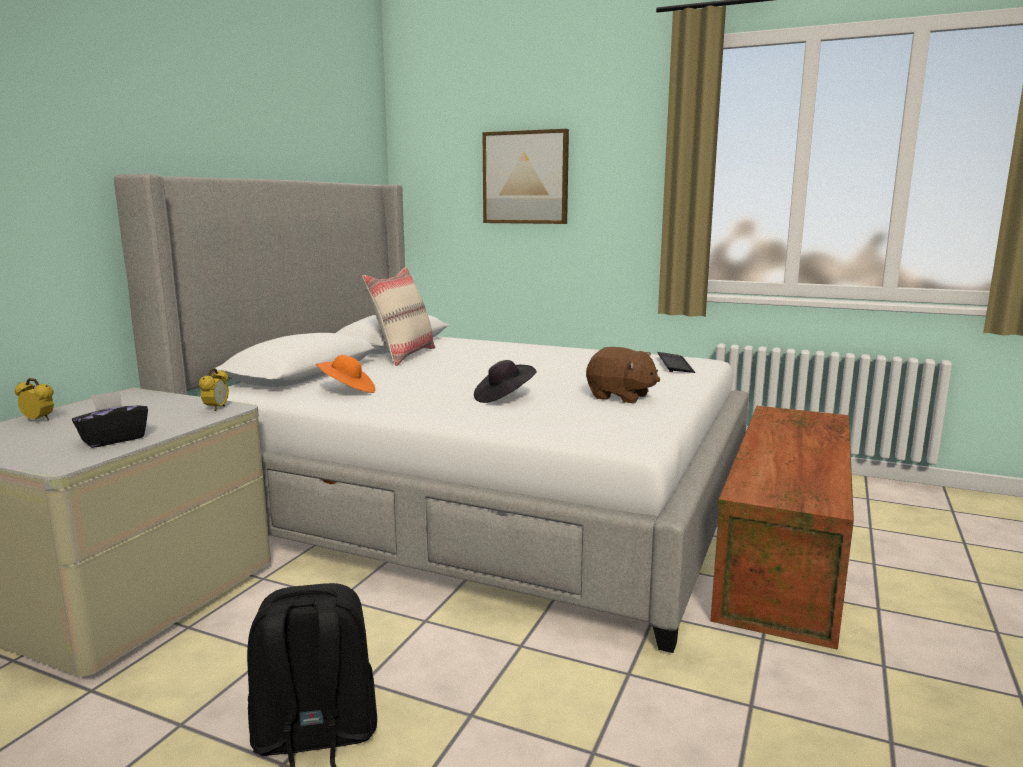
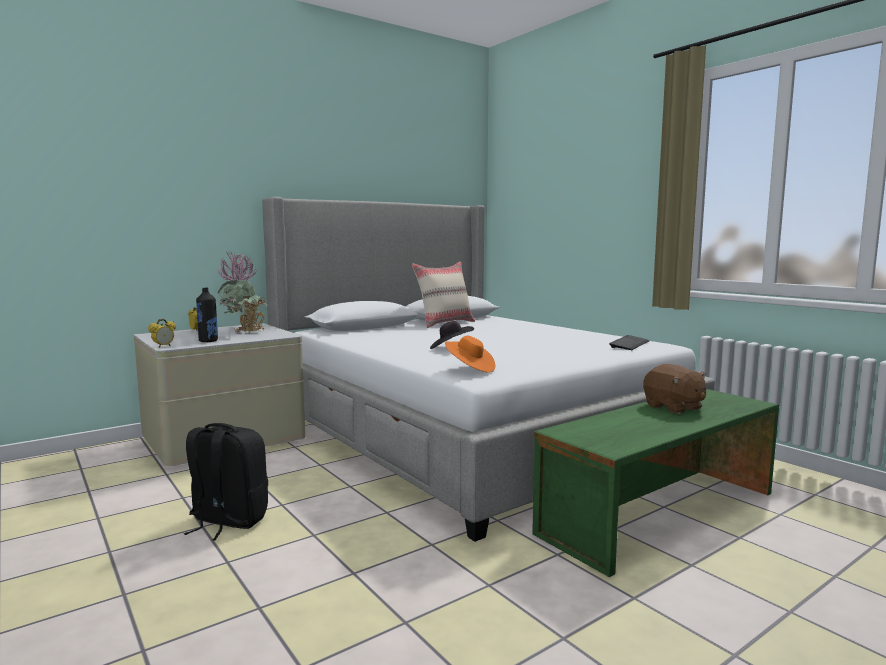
camera: 30 degrees right, 5 degrees down
(113, 439) = (208, 341): black tissue box -> black bottle
(148, 413) = (245, 333): none -> potted plant
(216, 408) = (279, 335): alarm clock -> alarm clock (163, 347)
(347, 391) = (368, 336): orange hat -> orange hat (470, 368)
(525, 177) = (568, 197): picture -> none
(620, 397) = (532, 356): brown plush toy -> brown plush toy (673, 407)
(781, 553) = (659, 511): brown bench -> green bench

